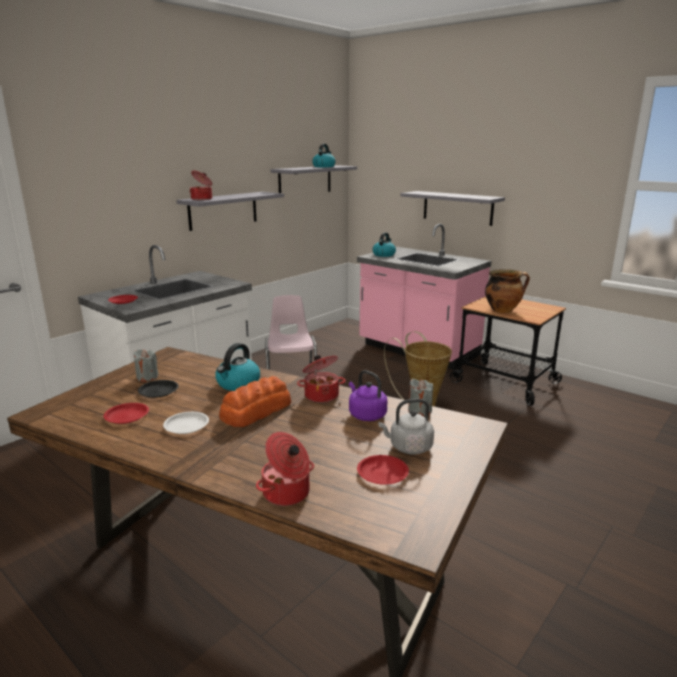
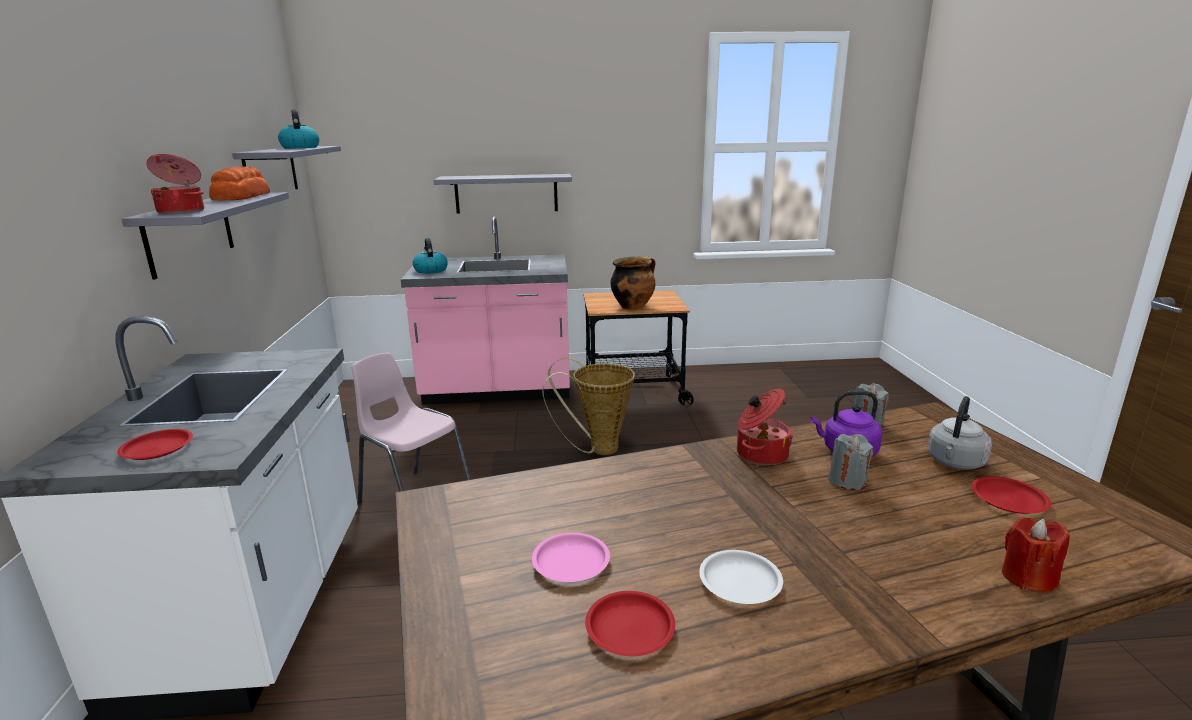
camera: 45 degrees left, 0 degrees up
(147, 377) = (493, 553): grey candle -> grey candle (847, 481)
(158, 391) = (571, 562): black plate -> pink plate
(238, 384) = (644, 490): kettle -> none
(255, 411) = (754, 511): bread -> bread (241, 197)
(287, 493) = (1028, 578): cooking pot -> red candle

